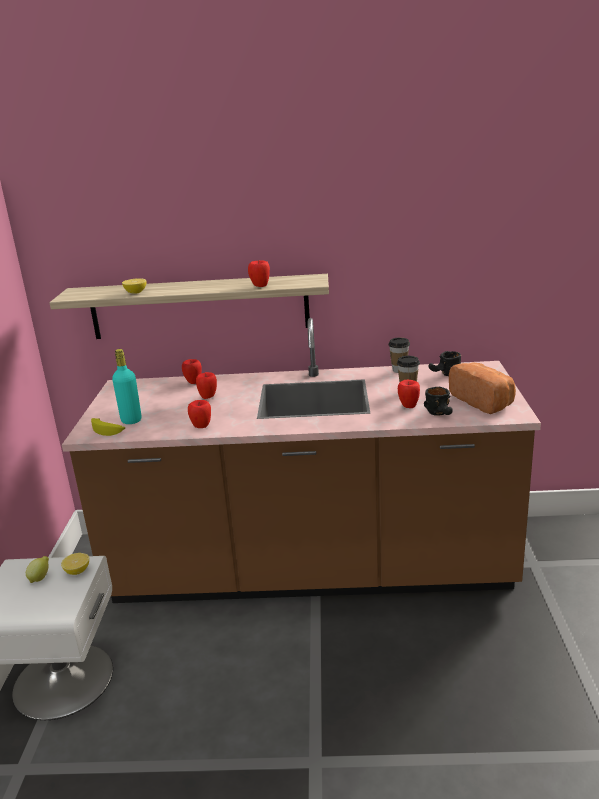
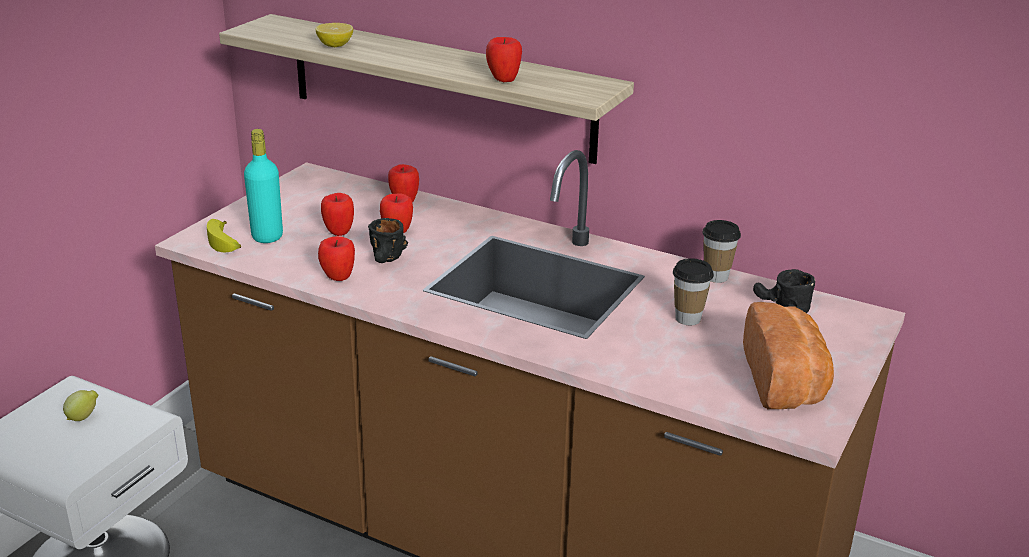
camera: 25 degrees right, 5 degrees up
(77, 571) = (129, 425): lemon -> none
(408, 406) = (656, 347): apple -> apple (339, 232)
(441, 414) = (691, 380): black mug -> black mug (387, 261)

